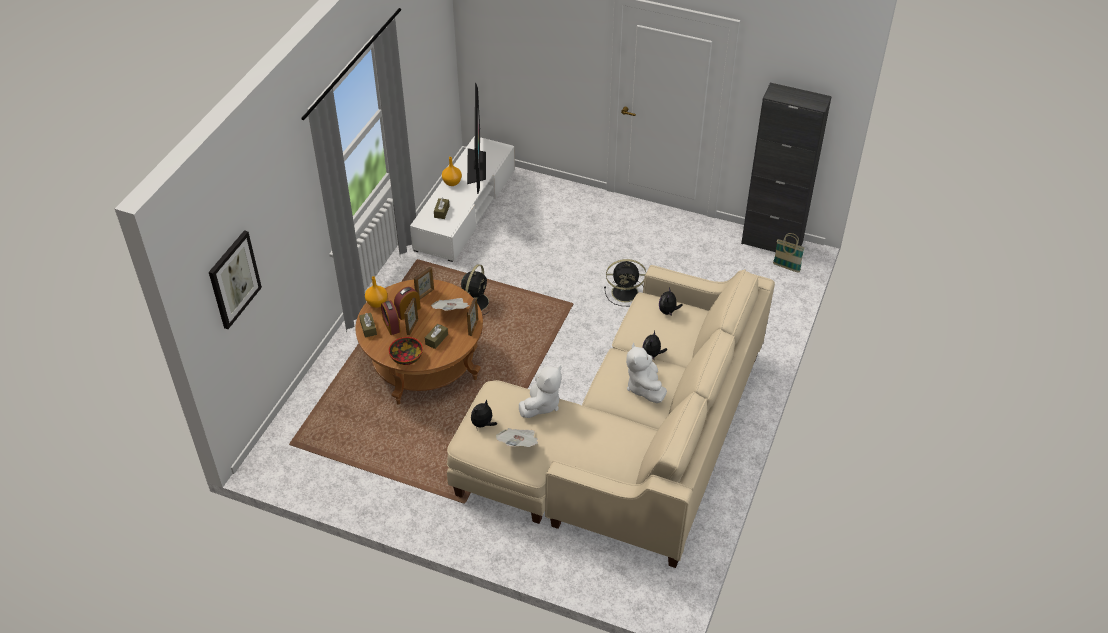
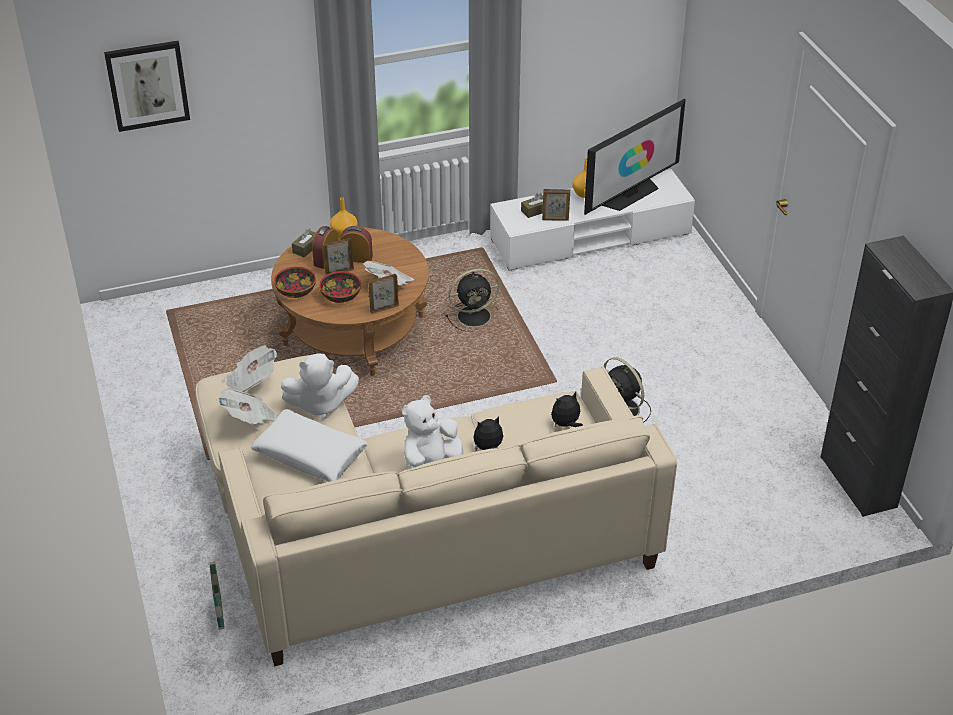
camera: 50 degrees right, 5 degrees down
(425, 294) = (391, 255): picture frame -> picture frame (555, 219)
(436, 339) = (341, 295): brown tissue box -> bowl
(483, 424) = (251, 380): plush toy -> newspaper
(582, 434) = (310, 454): none -> white pillow
(786, 267) = (834, 516): basket -> basket (219, 612)

